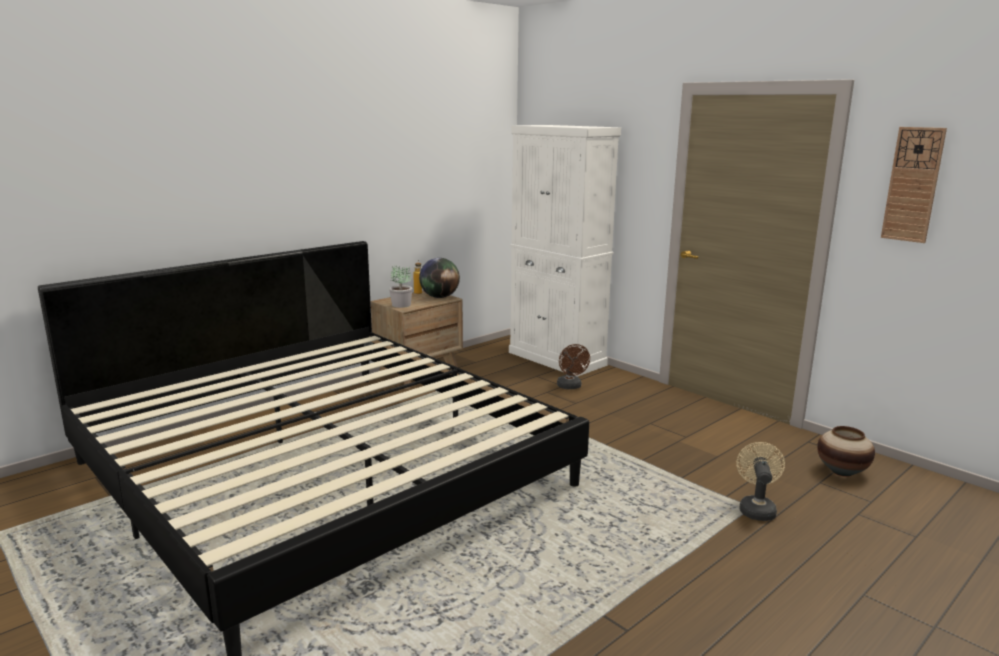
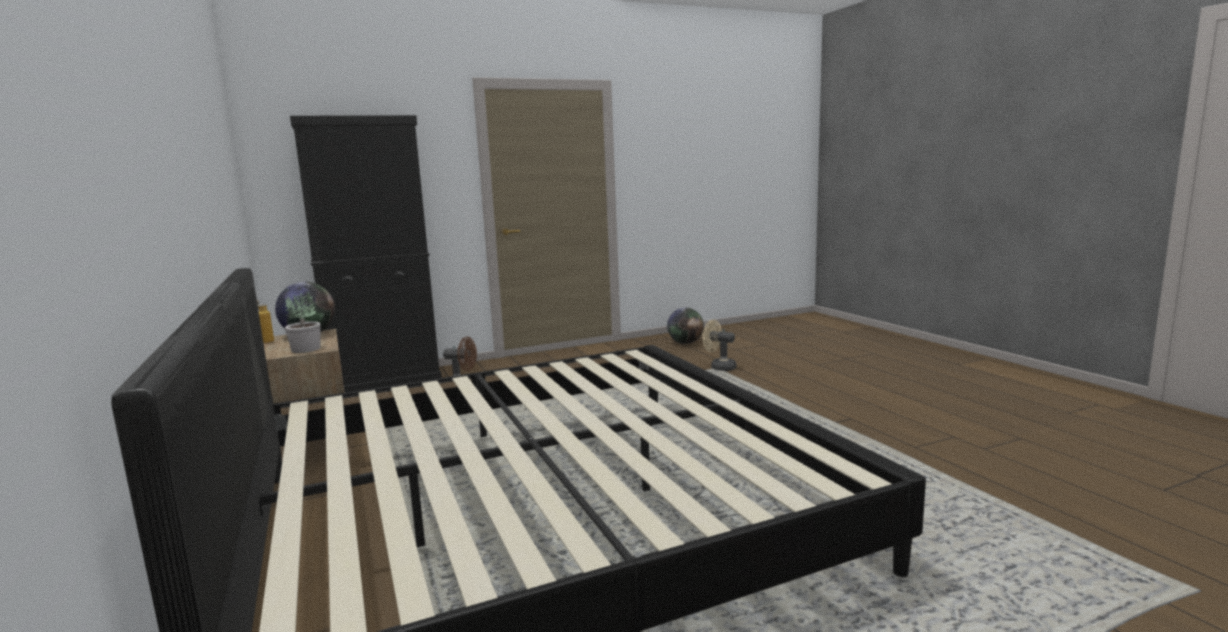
camera: 70 degrees left, 5 degrees down
(557, 359) = (385, 382): white cabinet -> black cabinet
(842, 472) = (685, 343): vase -> globe
(913, 185) = (657, 149): wall clock -> none

